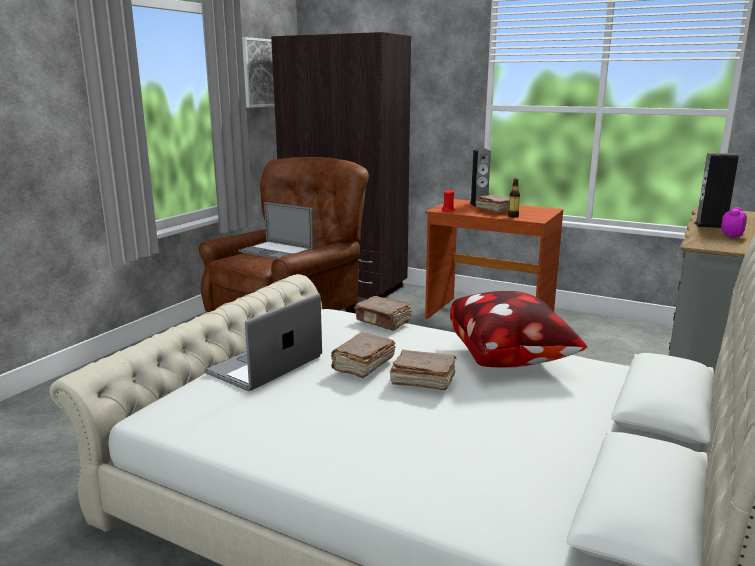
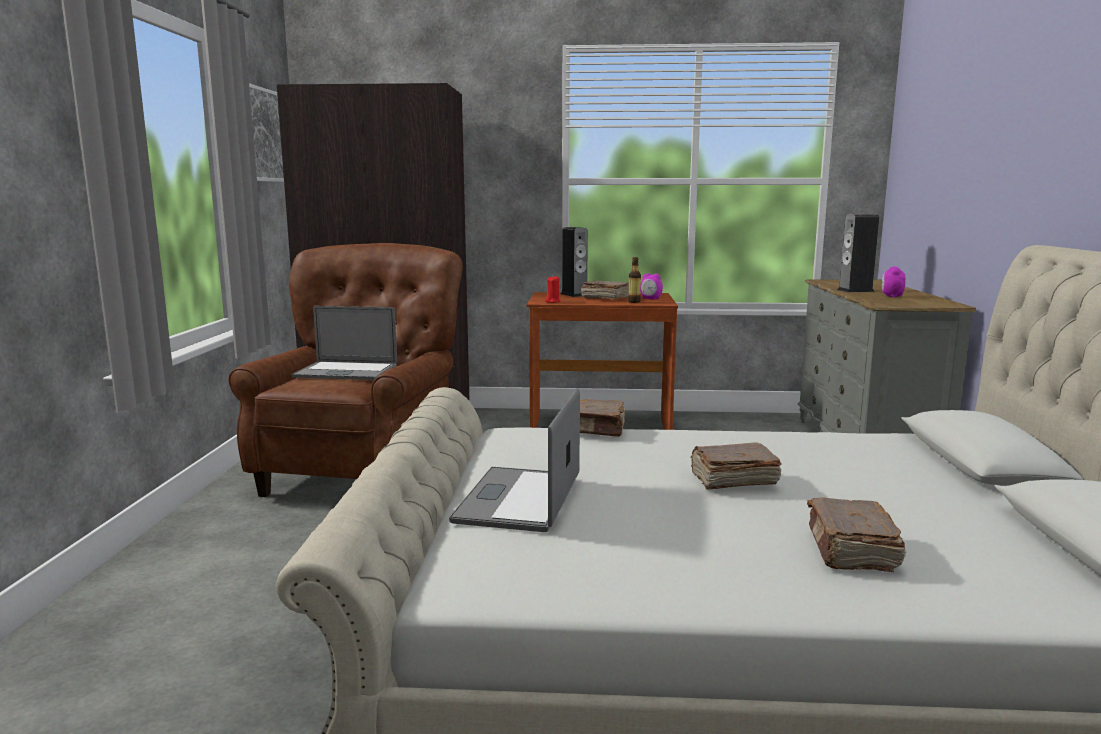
camera: 25 degrees left, 5 degrees down
(362, 365) = (644, 476): brown book -> brown book (851, 551)
(510, 358) = (779, 444): pillow -> none
(533, 214) = (650, 299): none -> alarm clock

